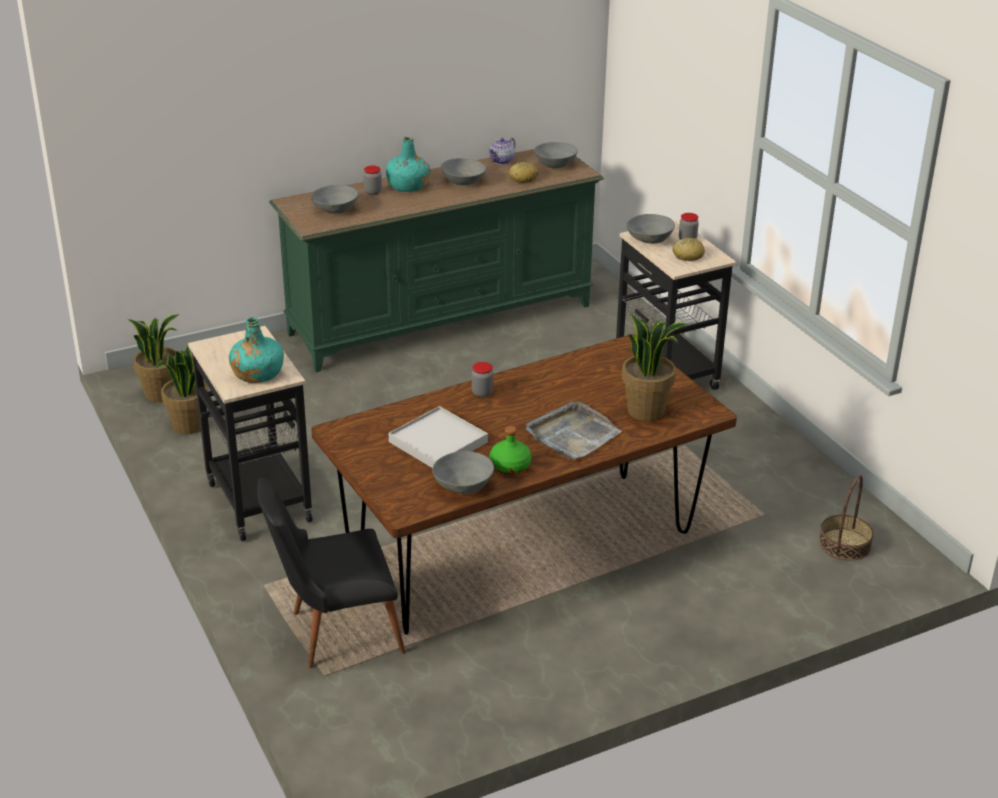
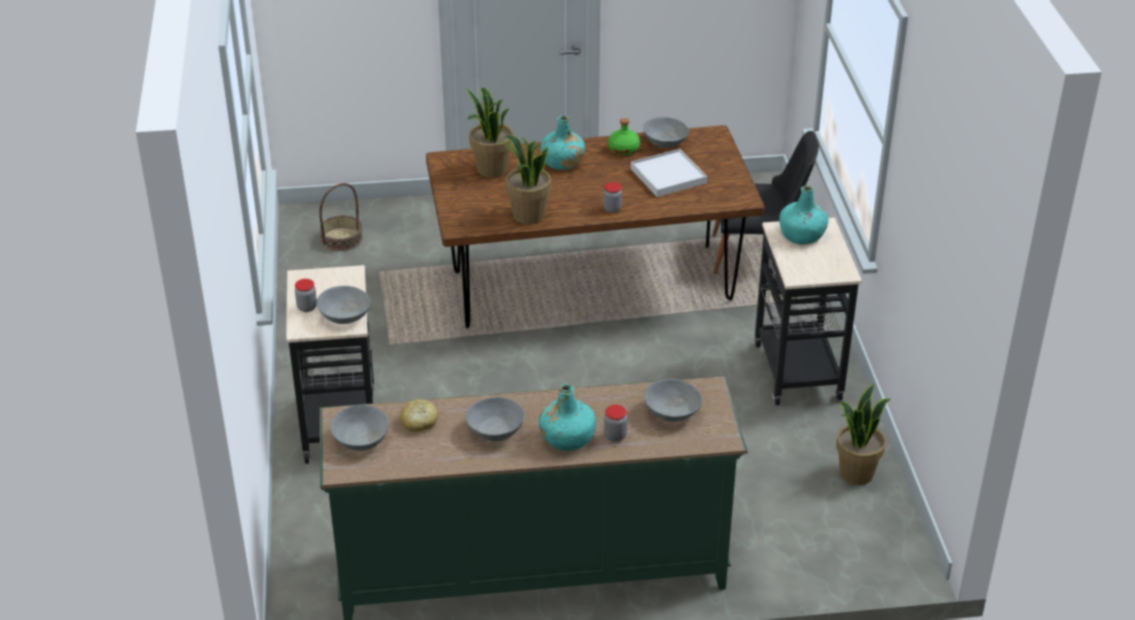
camera: 160 degrees left, 5 degrees up
(161, 393) = (885, 525): potted plant -> potted plant (528, 215)
(502, 161) = (422, 463): teapot -> none
(572, 435) = (562, 162): grey tray -> turquoise bottle
(687, 255) = (327, 287): bread -> none

